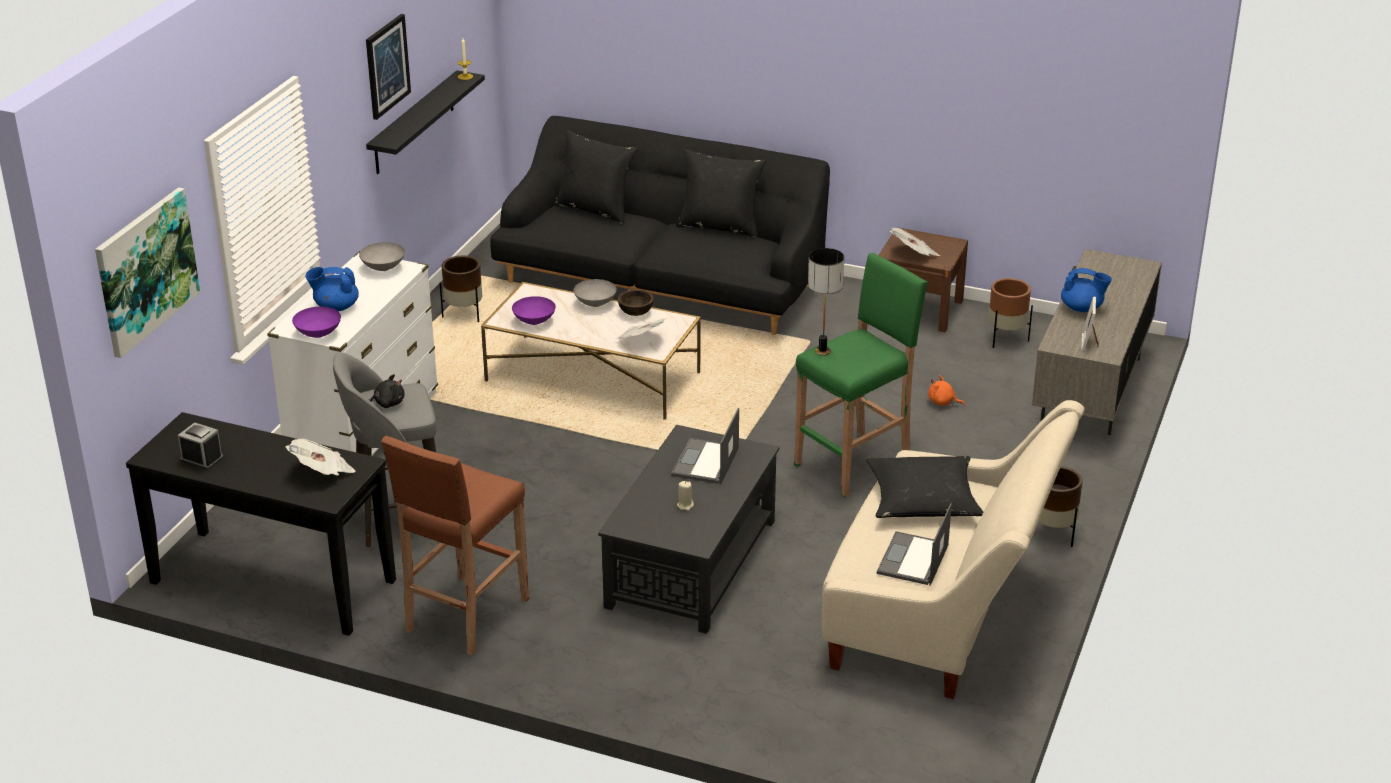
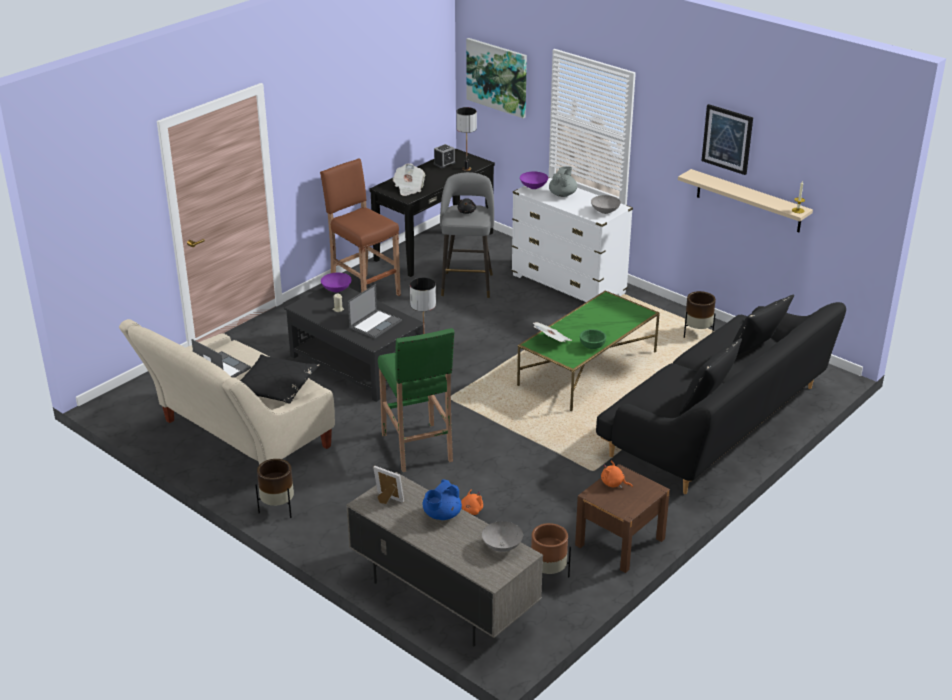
camera: 110 degrees right, 0 degrees up
(221, 432) = (466, 169): none -> table lamp
(335, 307) = (562, 194): blue teapot -> grey teapot
(414, 123) = (748, 201): black shelf -> beige shelf
(533, 321) = (600, 308): purple bowl -> purple bowl (337, 289)
(593, 377) = (587, 369): white coffee table -> green coffee table
(596, 303) = (613, 333): grey bowl -> grey bowl (502, 547)
(636, 312) = (592, 346): brown bowl -> green bowl
(705, 462) = (375, 324): laptop -> laptop turned 90 degrees clockwise
(914, 254) = (614, 484): newspaper -> orange plush toy

